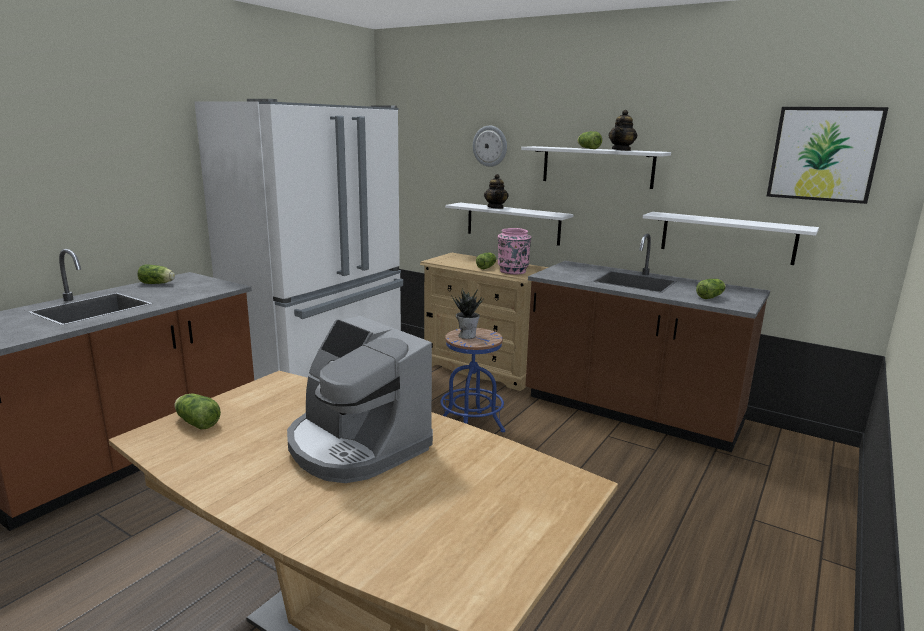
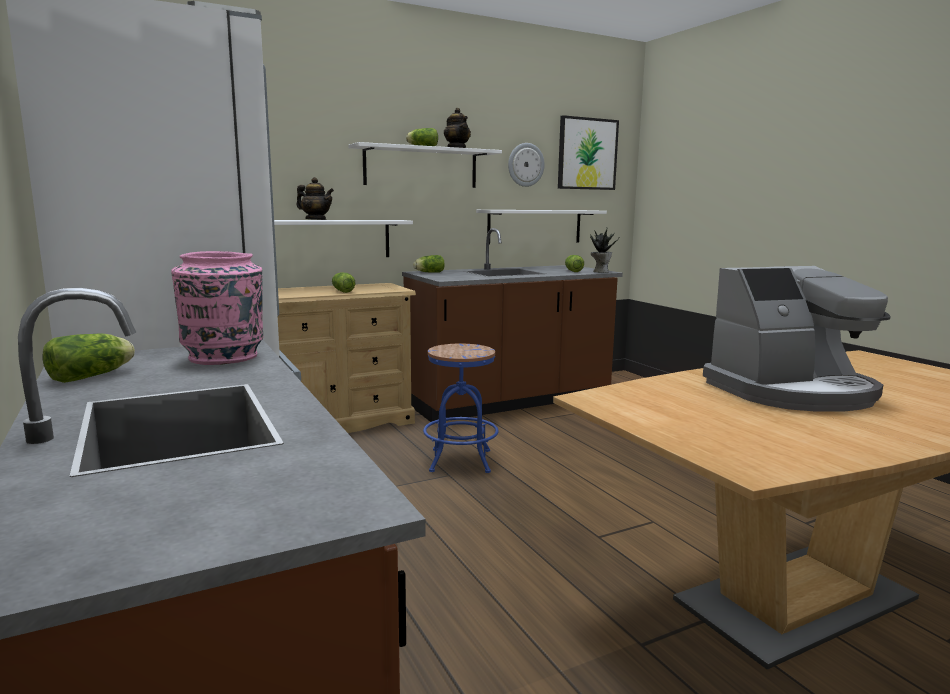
camera: 60 degrees left, 5 degrees down
(196, 422) = (711, 441): lettuce -> lettuce (428, 272)
(467, 335) = (454, 351): potted plant -> potted plant (600, 272)
(490, 146) = (287, 143): wall clock -> wall clock (525, 165)
(512, 271) = (377, 289): pink vase -> pink vase (224, 357)

